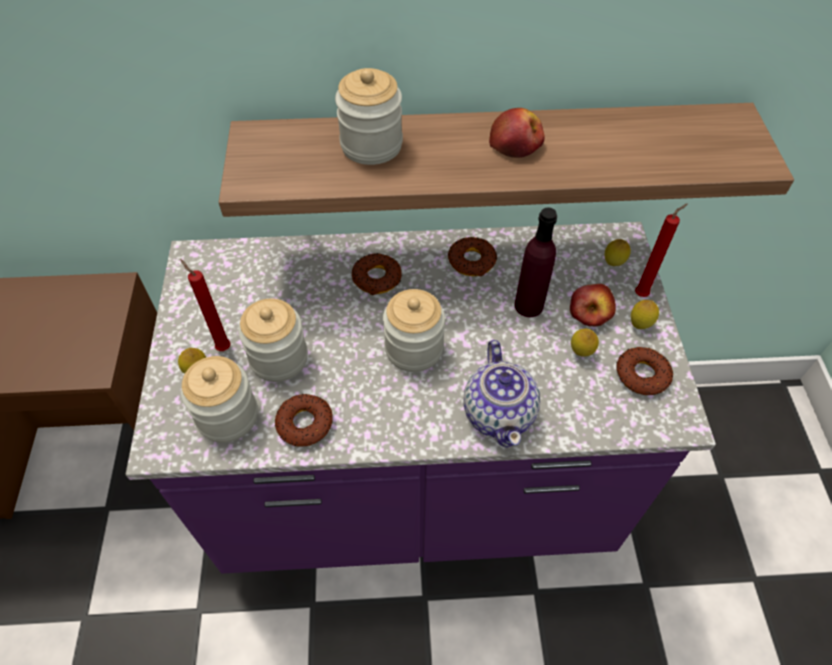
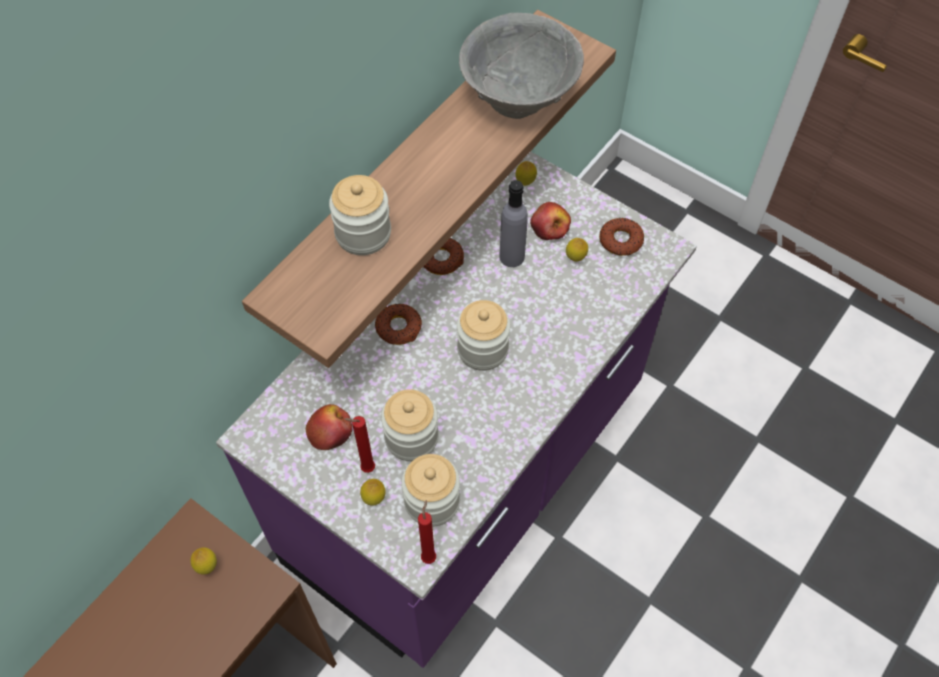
camera: 50 degrees left, 5 degrees up
(304, 423) = (482, 456): donut -> none
(499, 413) = (577, 337): teapot -> none
(516, 143) = (446, 154): apple -> apple (330, 431)
(529, 305) = (512, 256): purple bottle -> grey bottle
(639, 325) = (585, 210): lemon -> lemon (207, 566)
(641, 149) = (519, 96): none -> grey bowl
(642, 294) = (564, 188): red candle -> red candle (429, 556)

